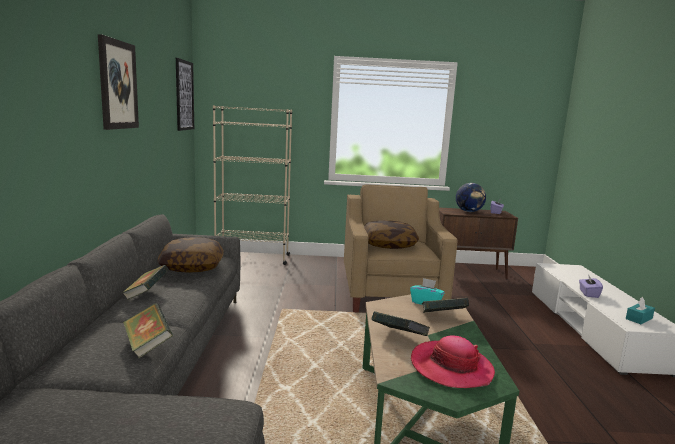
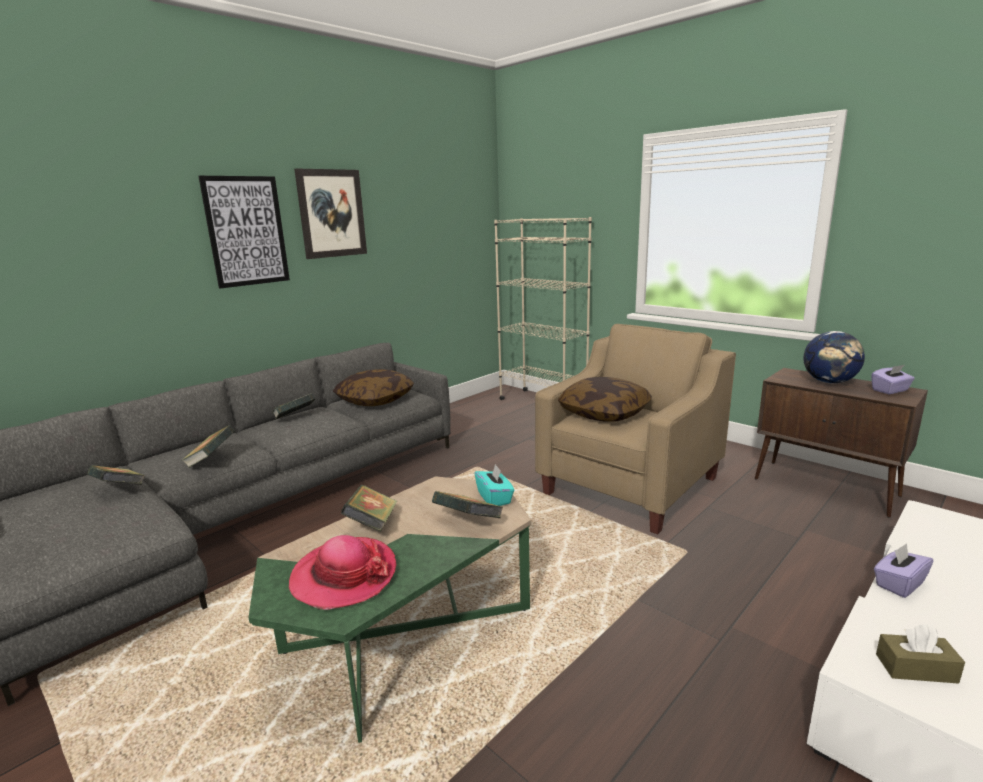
camera: 45 degrees right, 5 degrees up
(98, 402) = (120, 490): none -> book
(184, 95) = (474, 210): picture -> picture (246, 231)
(639, 318) = (916, 668): turquoise tissue box -> brown tissue box

